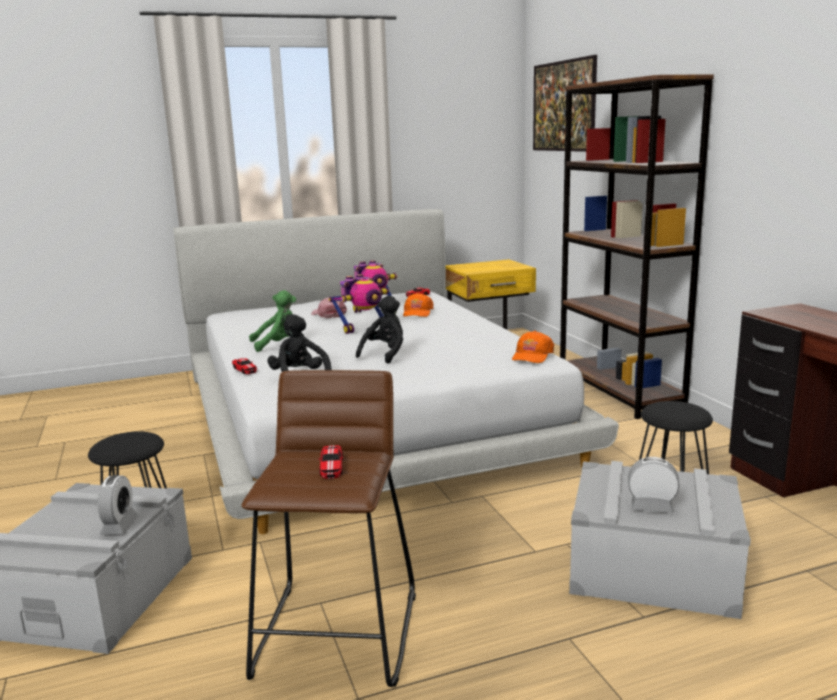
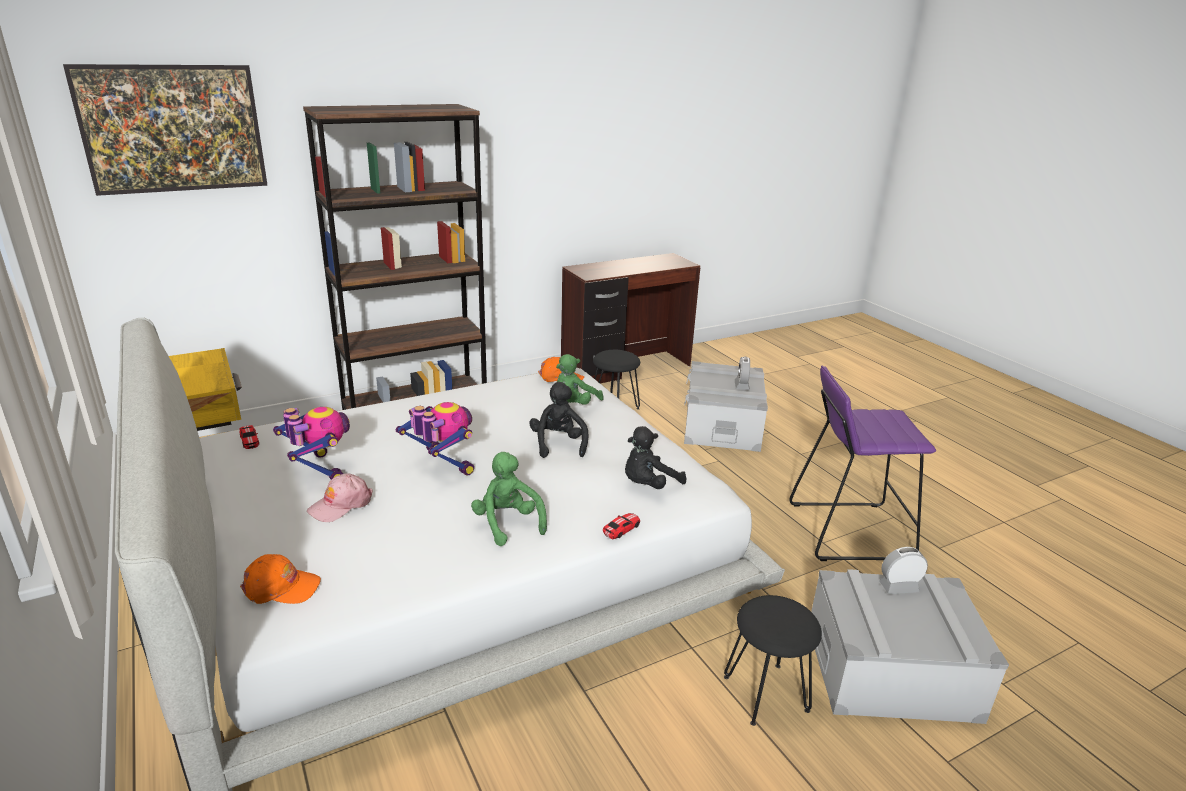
camera: 100 degrees left, 10 degrees up
(332, 467) = (875, 422): toy car -> none
(338, 633) = (849, 530): brown stool -> purple stool
(385, 354) = (558, 444): black plush toy -> black plush toy turned 60 degrees clockwise
(417, 312) = (368, 434): orange cap -> orange cap (281, 587)
(465, 359) = (573, 404): none -> green plush toy

